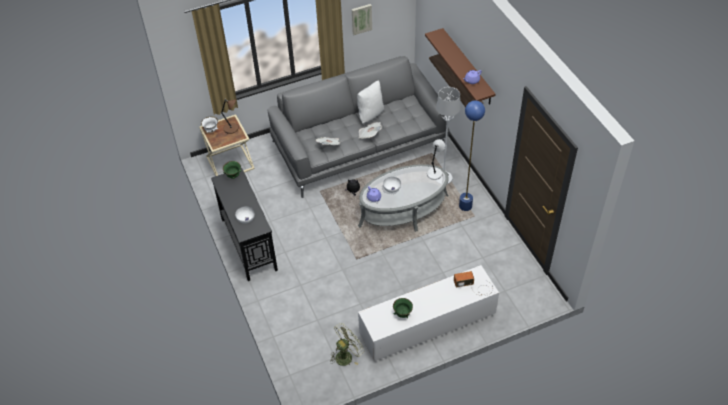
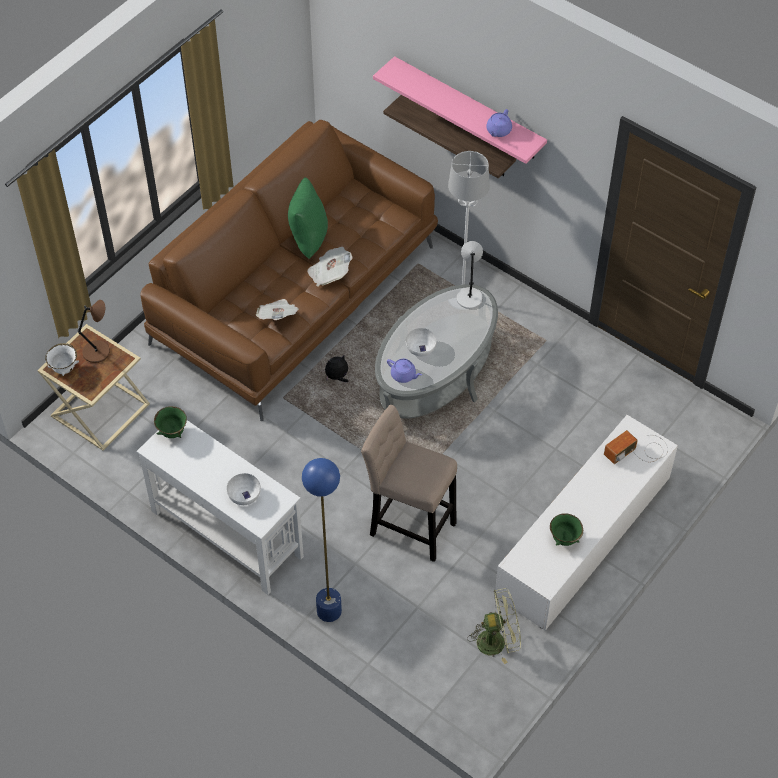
camera: 30 degrees left, 5 degrees up
(249, 243) = (226, 533): black console table -> white console table
(340, 278) = (409, 525): none -> beige stool
(346, 355) = (497, 640): green fan -> green fan turned 60 degrees clockwise
(360, 144) = (296, 293): grey sofa -> brown sofa
(361, 18) = (242, 83): picture -> none
(370, 115) = (307, 239): white pillow -> green pillow
(465, 206) = (523, 330): blue floor lamp -> blue floor lamp (329, 611)
(467, 67) = (468, 109): brown shelf -> pink shelf

